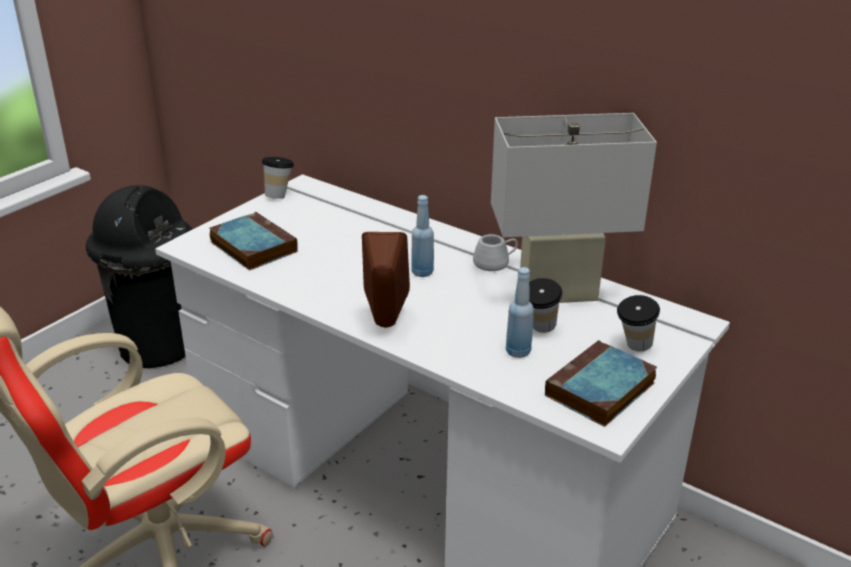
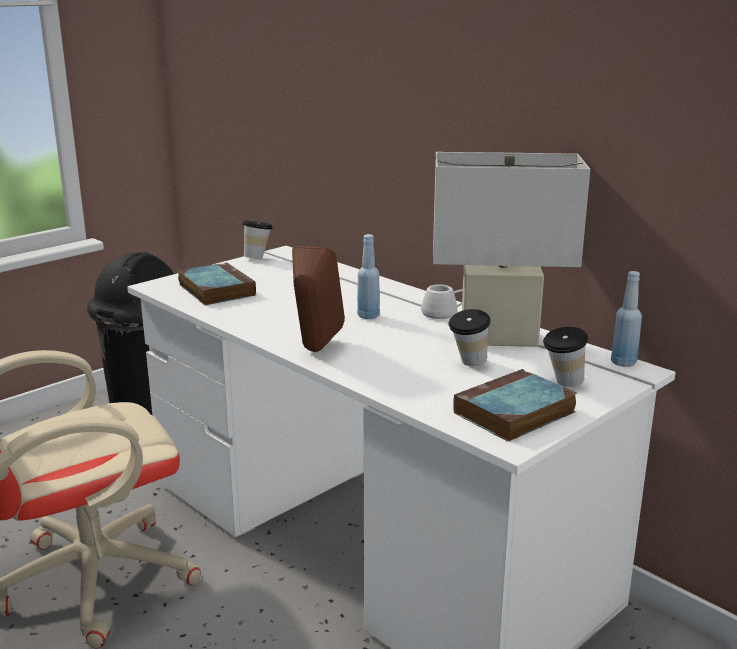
camera: 10 degrees right, 10 degrees down
(518, 351) = (439, 378): blue bottle -> blue bottle (623, 363)

